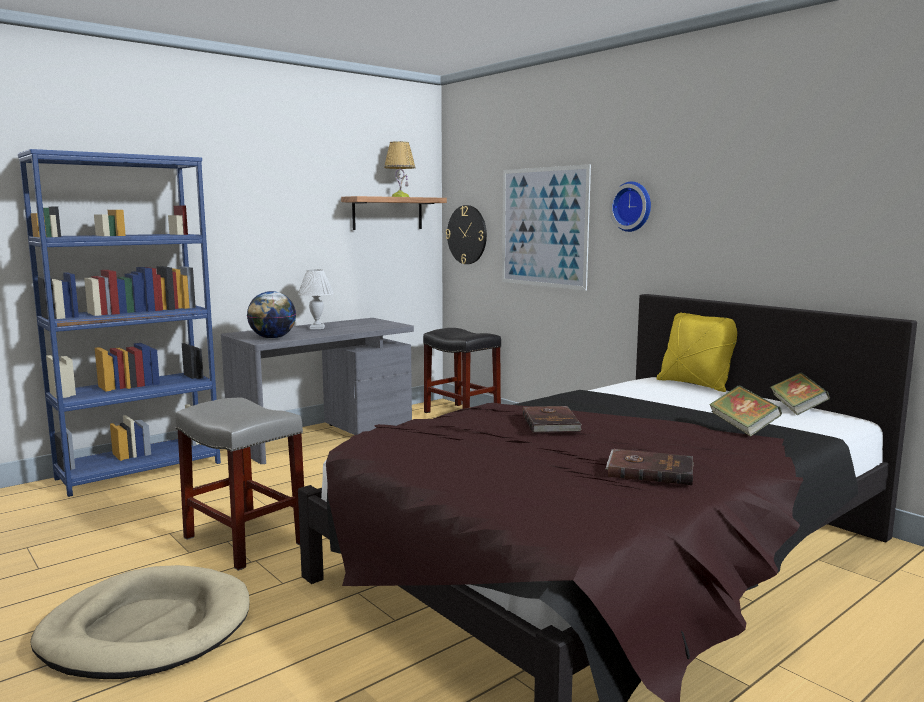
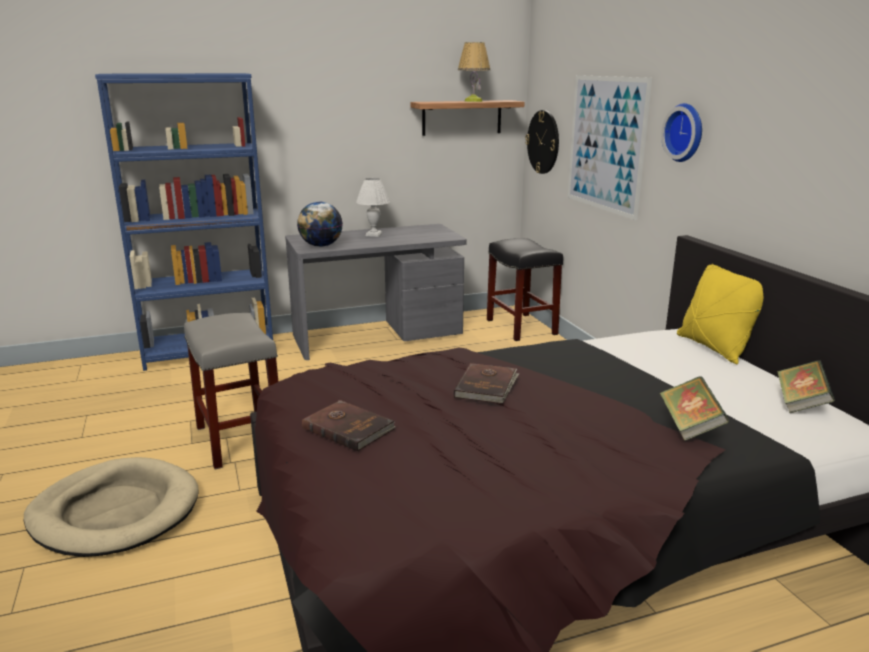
camera: 20 degrees right, 10 degrees up
(650, 470) = (518, 471): brown book -> brown book (348, 428)

